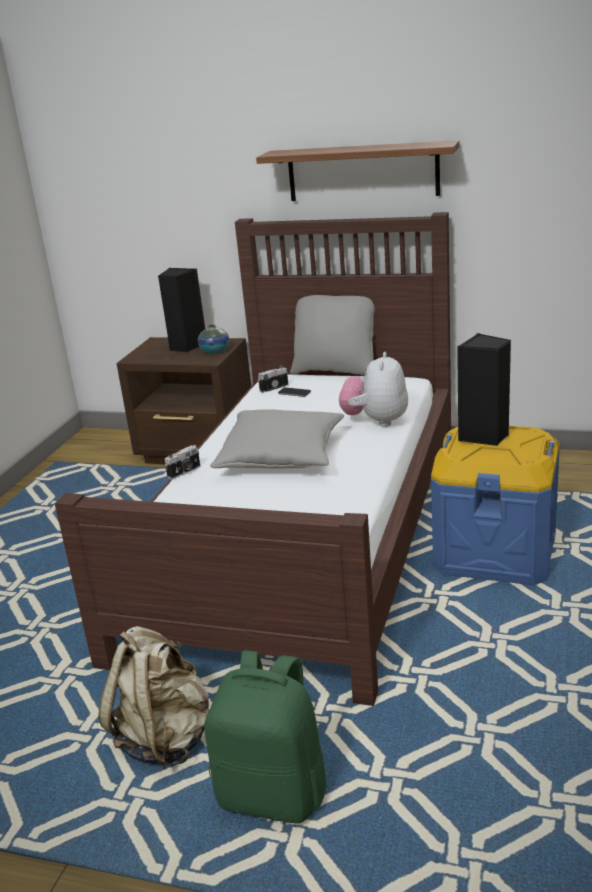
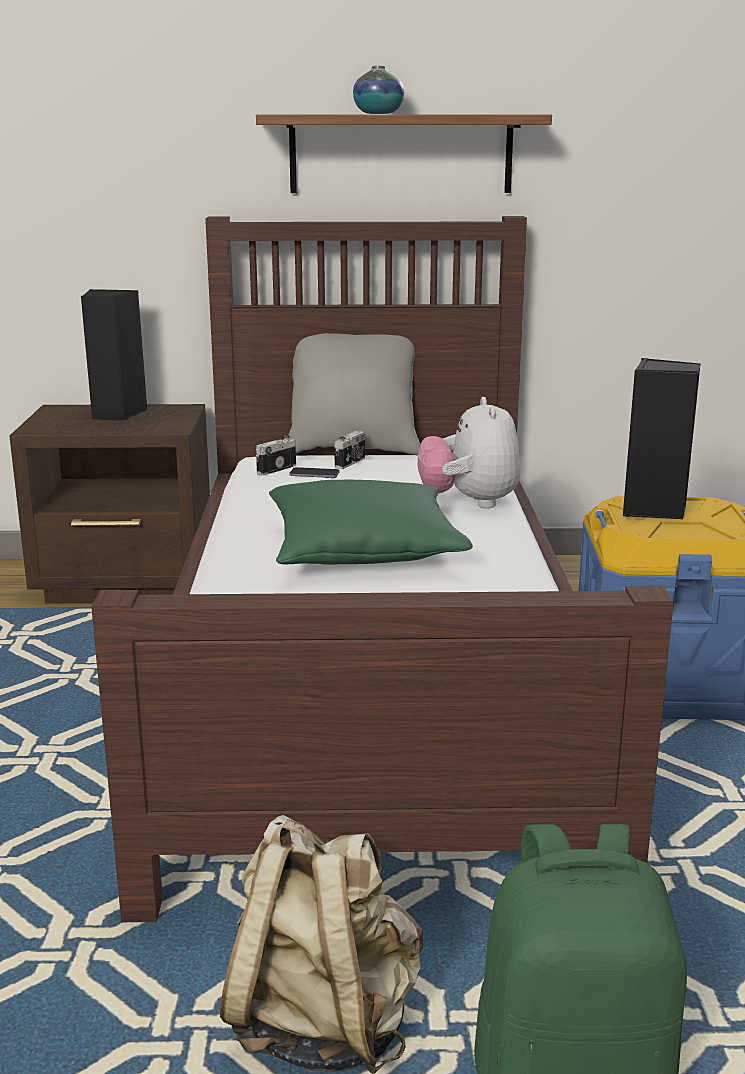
camera: 20 degrees left, 5 degrees down
(185, 472) = (217, 578): camera -> camera (351, 463)
(214, 351) = (169, 419): vase -> vase (378, 114)
(281, 457) = (364, 551): grey pillow -> green pillow

